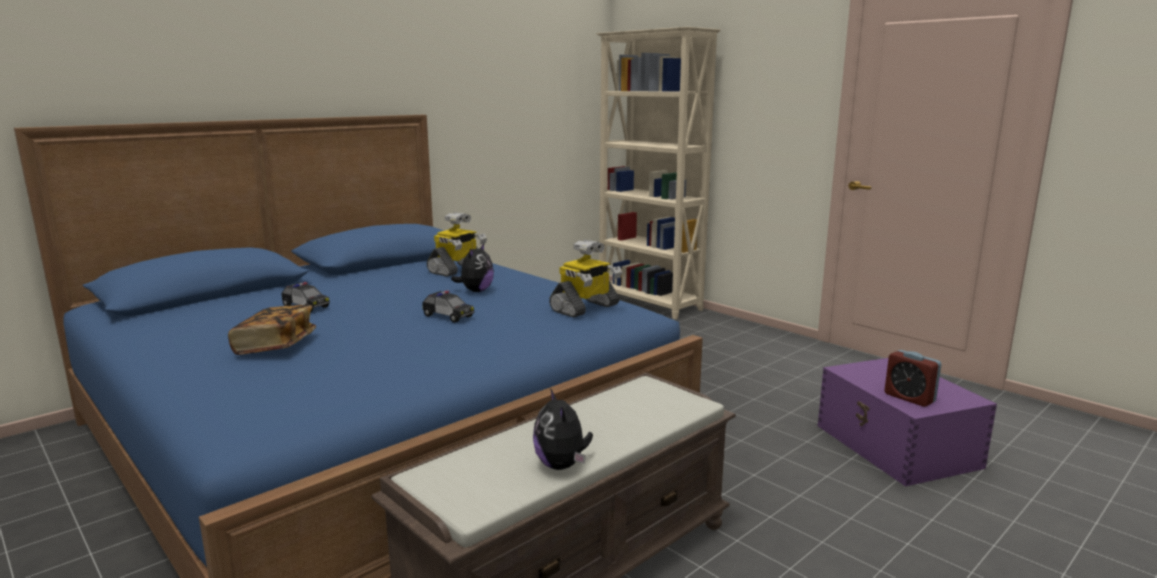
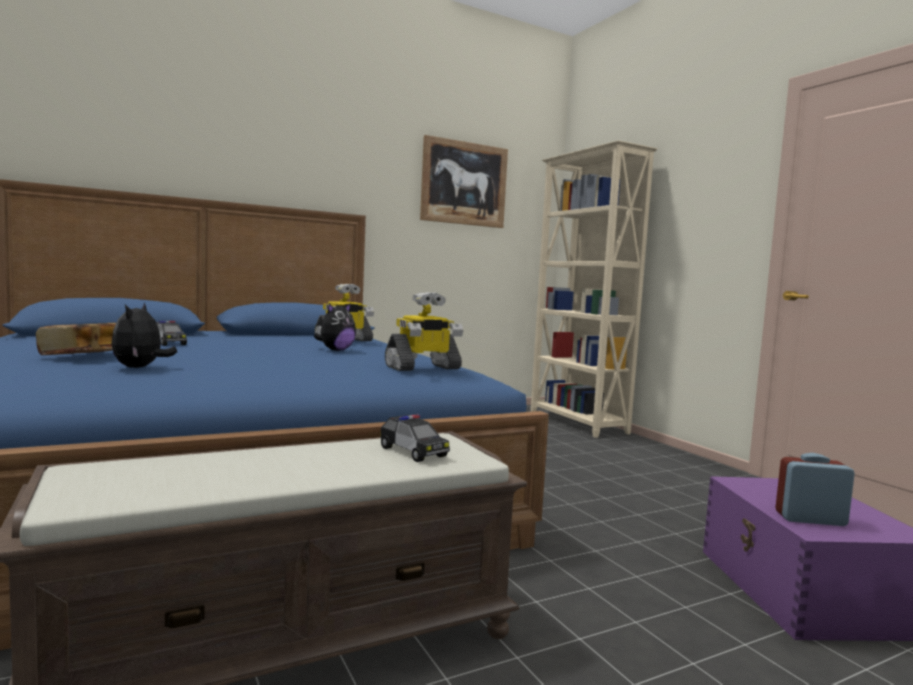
camera: 15 degrees right, 10 degrees down
(448, 316) = (278, 358): toy car -> toy car (412, 452)
(517, 63) = (464, 183): none -> picture
(562, 465) = (237, 485): plush toy -> plush toy (140, 368)
(909, 398) = (810, 519): alarm clock -> alarm clock turned 120 degrees clockwise

